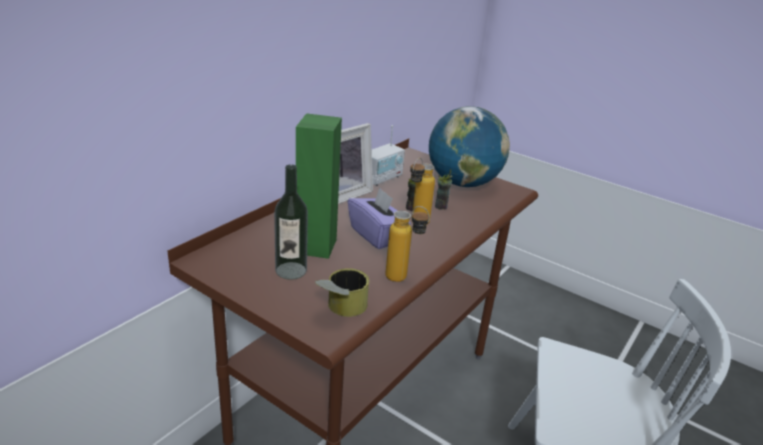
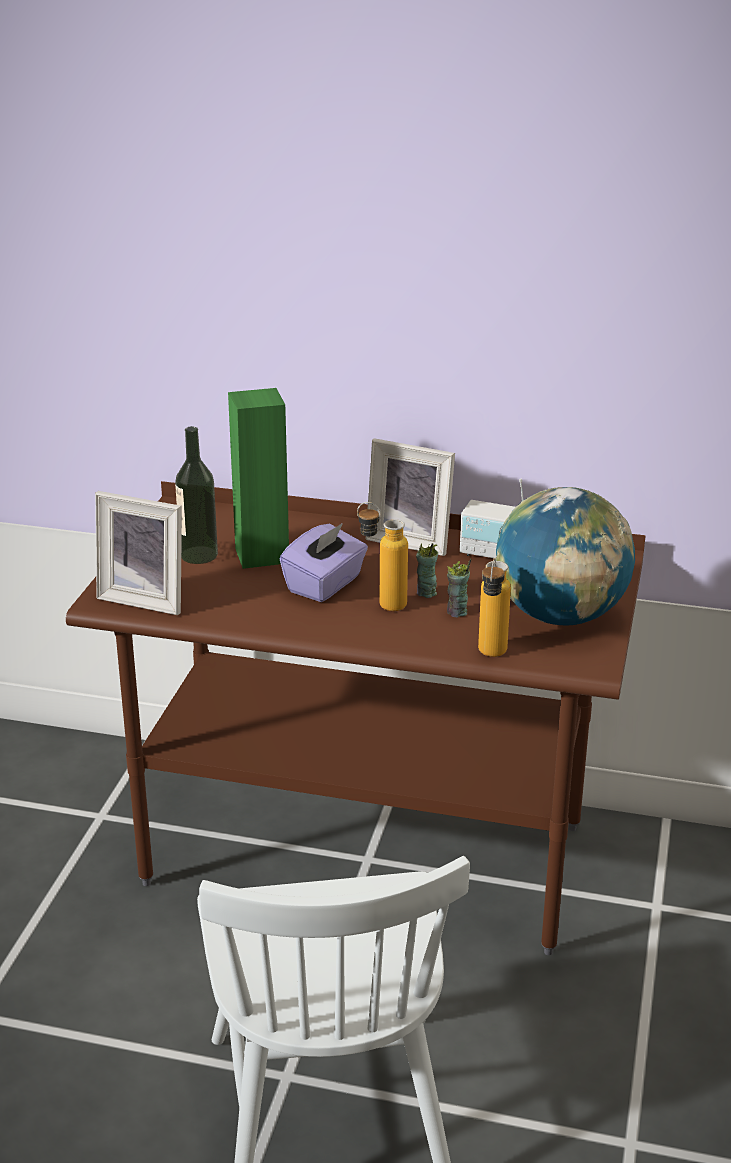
camera: 70 degrees right, 0 degrees up
(340, 310) = (146, 598): can -> picture frame
(403, 280) = (236, 621): bottle -> bottle (490, 657)

